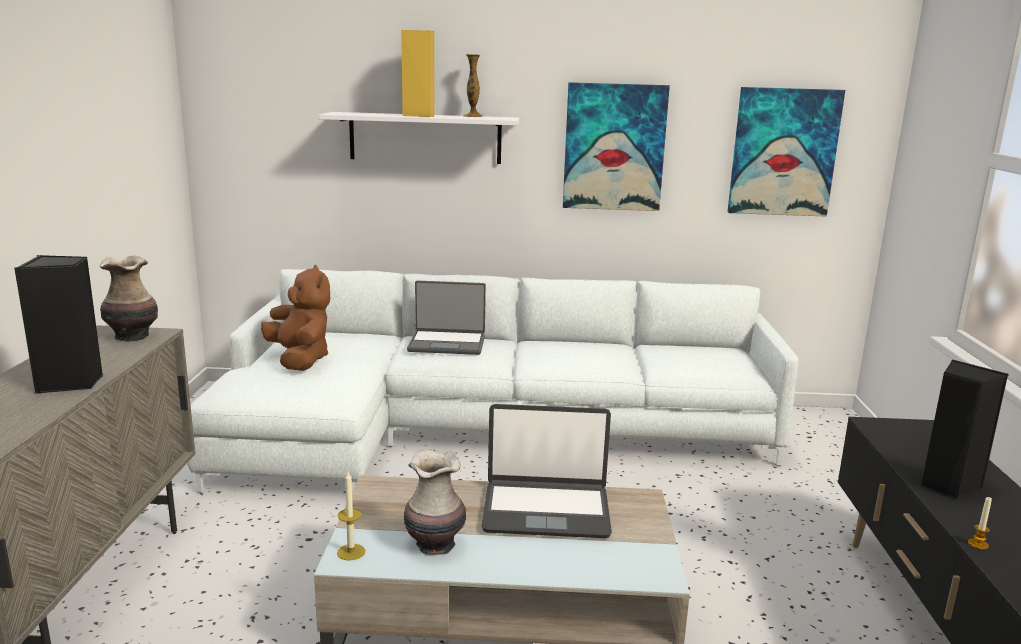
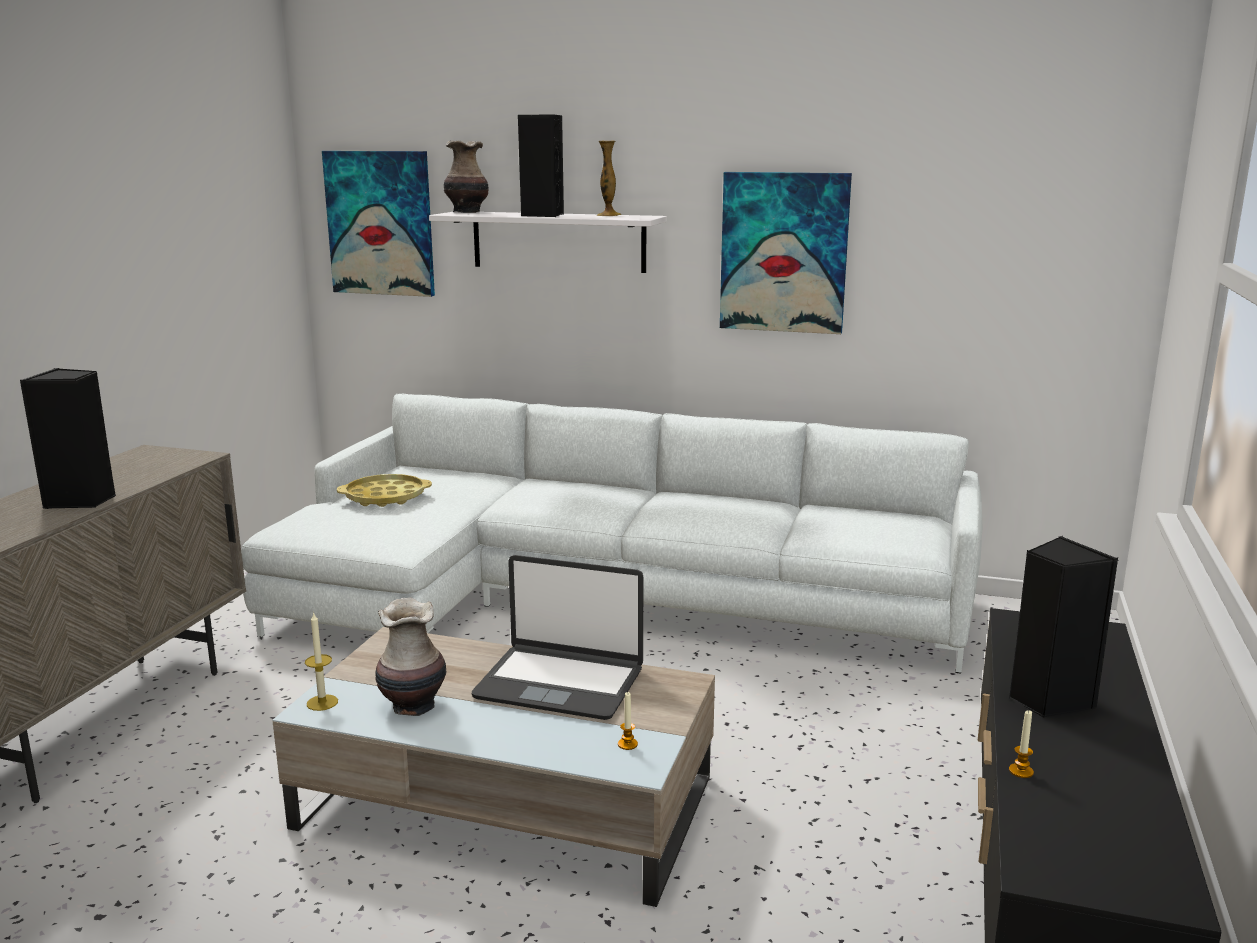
camera: 15 degrees right, 0 degrees up
(132, 336) = (173, 458): vase -> vase (466, 212)
(300, 359) = (385, 497): brown plush toy -> yellow tray
(418, 115) = (542, 215): yellow speaker -> black speaker
(447, 343) = (561, 489): laptop -> none
(637, 557) = (627, 744): none -> candle
(783, 152) = (1008, 259): picture -> picture (380, 223)

